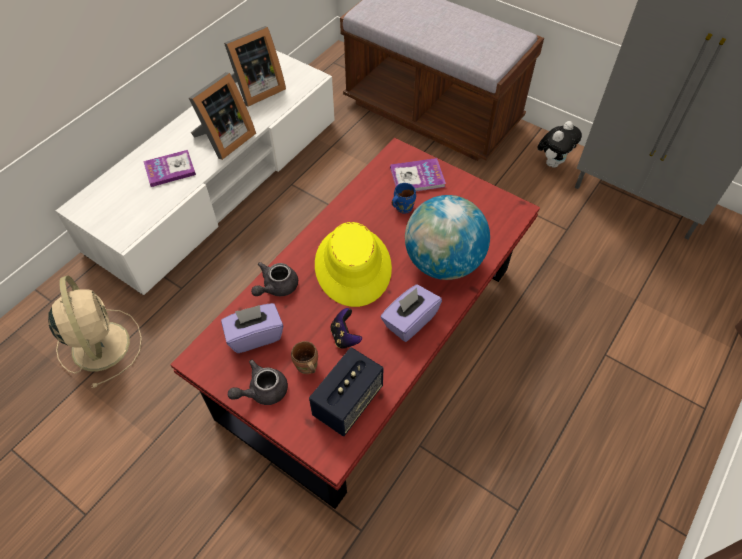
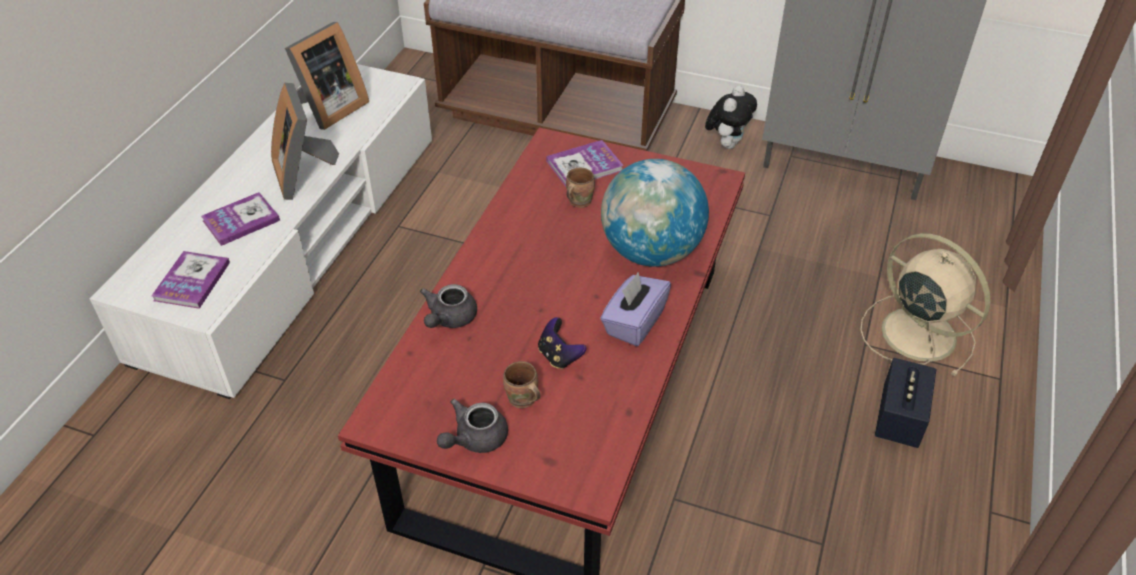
camera: 15 degrees left, 10 degrees down
(100, 344) = (187, 474): beige fan -> beige fan (915, 332)
(123, 211) = (192, 281): none -> book
(224, 140) = (305, 174): picture frame -> picture frame turned 135 degrees clockwise
(255, 335) = (441, 379): purple tissue box -> none
(348, 401) = (590, 427): speaker -> speaker (899, 418)
(353, 266) = (540, 277): yellow hat -> none
(402, 207) = (578, 201): blue mug -> brown mug

